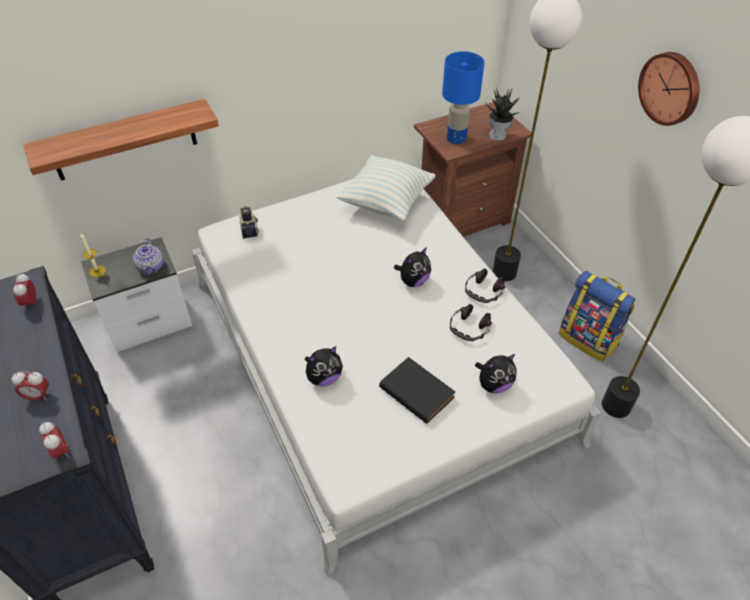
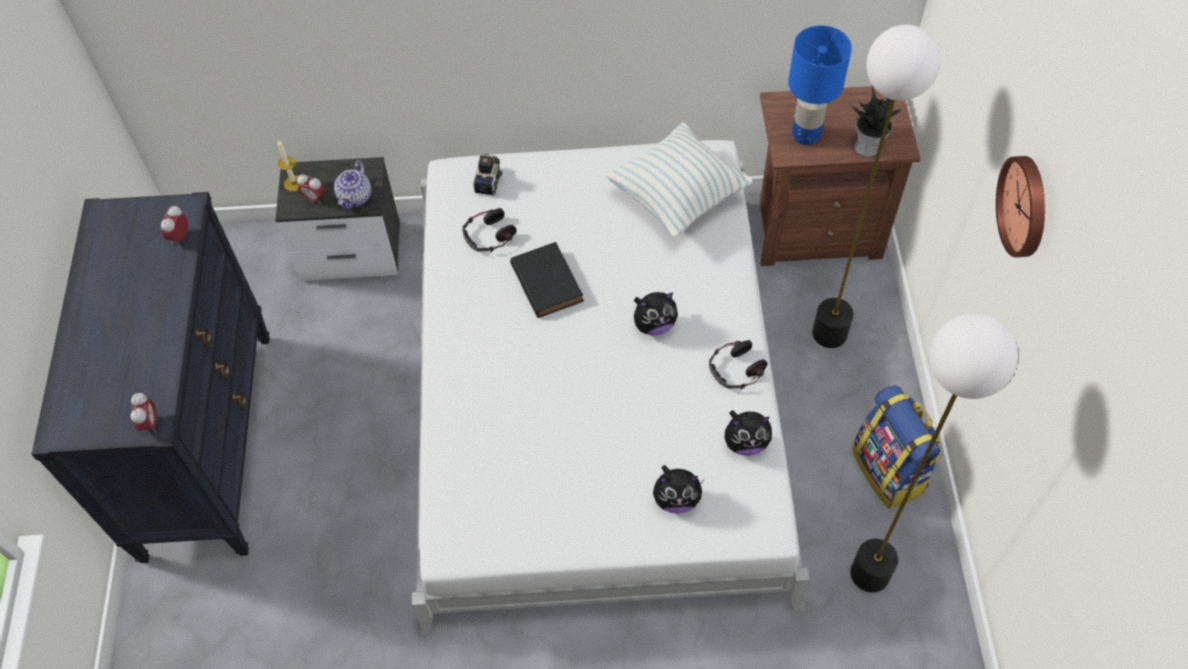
camera: 25 degrees right, 10 degrees up
(38, 396) = (150, 354): alarm clock -> alarm clock (314, 198)
(124, 141) = (350, 44): shelf -> none
(324, 378) = (484, 416): plush toy -> plush toy (745, 442)
(415, 391) = (578, 472): black book -> black book (546, 281)
(469, 327) = (689, 414): headphones -> headphones (489, 235)

